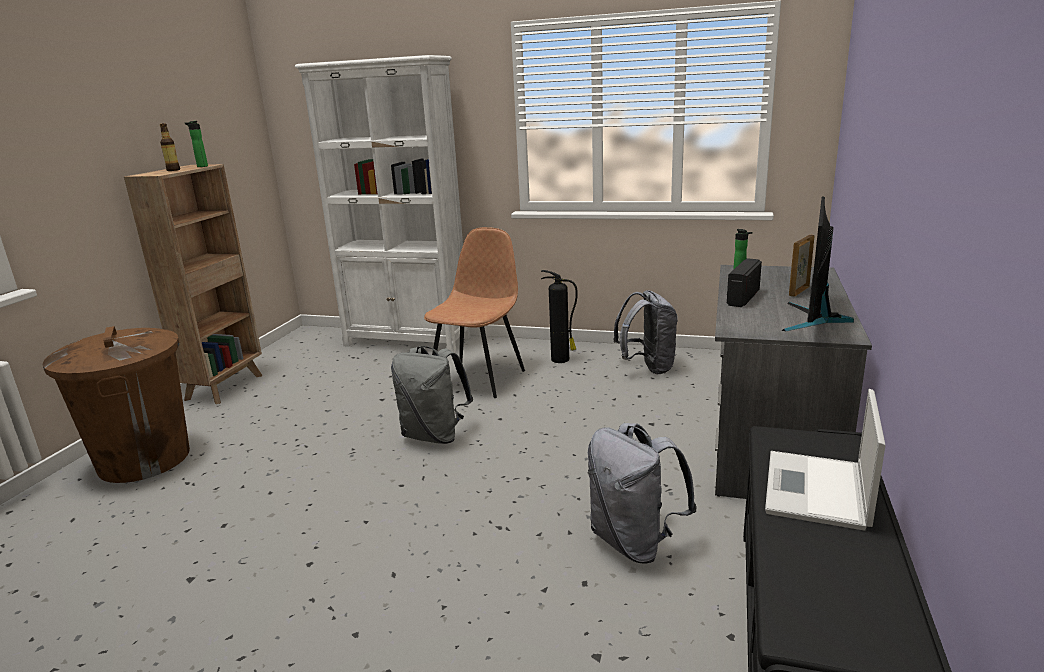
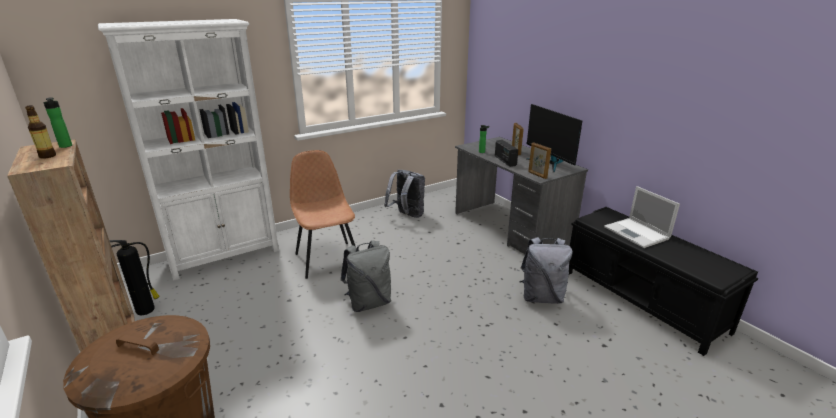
camera: 50 degrees left, 5 degrees up
(561, 360) = (355, 228): fire extinguisher -> fire extinguisher (146, 310)
(740, 326) = (537, 175): none -> picture frame

